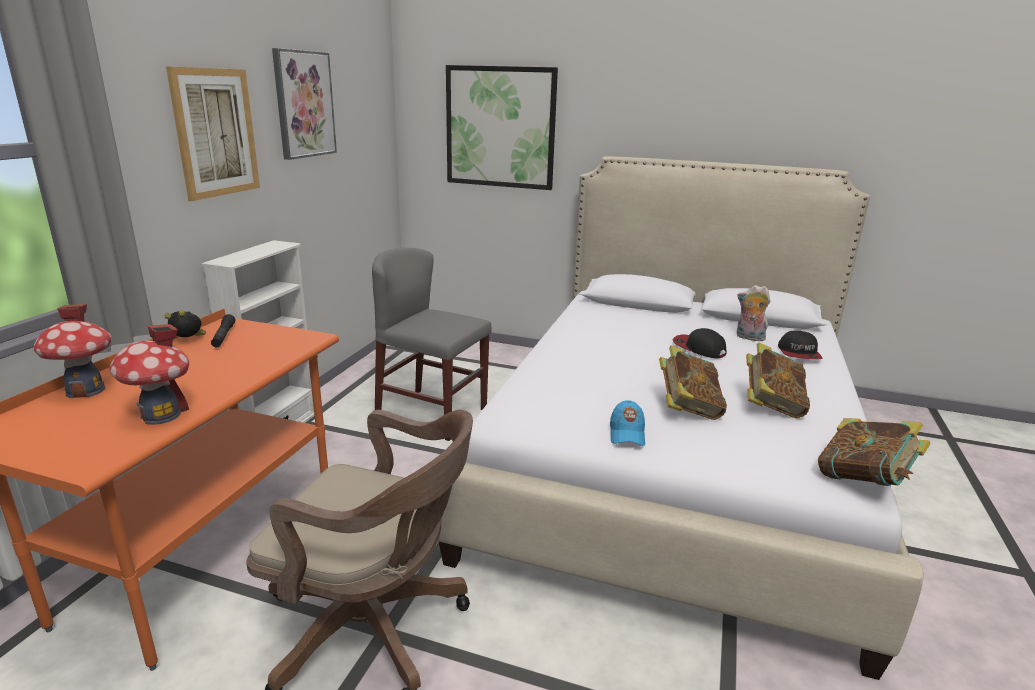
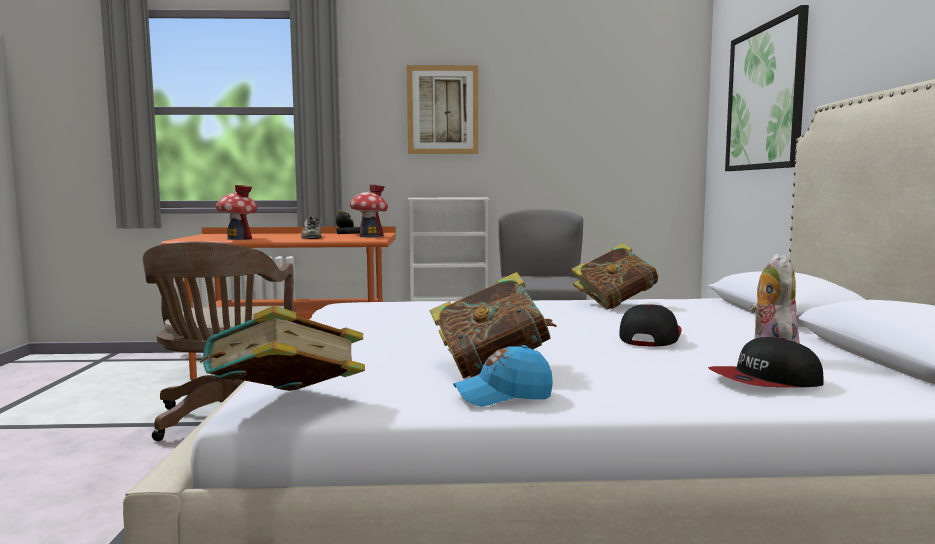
camera: 70 degrees right, 15 degrees down
(86, 390) = (265, 234): toy house -> toy house (369, 236)
(224, 366) = (311, 237): none -> shoe
(304, 104) = (548, 92): picture -> none
(627, 434) = (346, 326): blue cap -> blue cap (503, 396)
(688, 408) = (434, 340): book -> book (614, 304)

